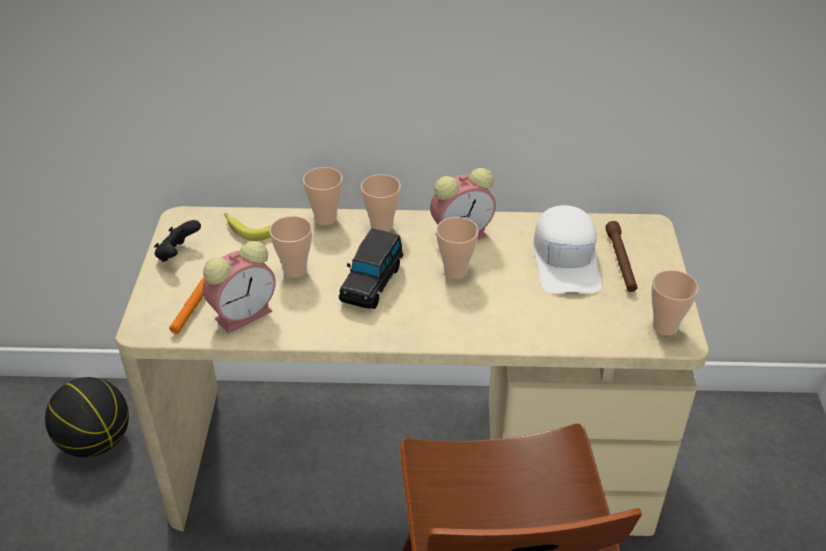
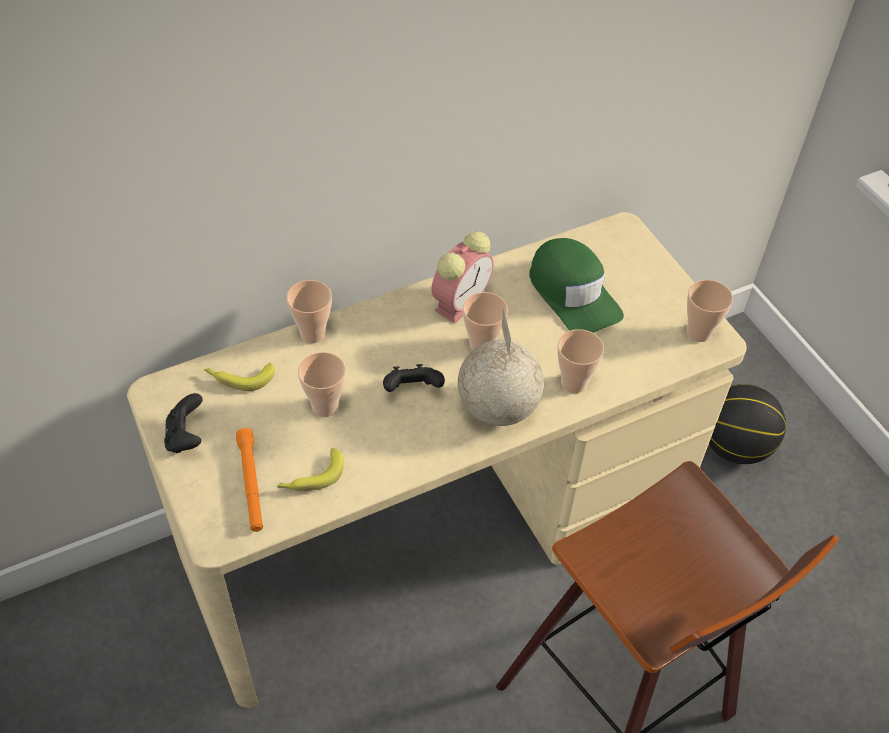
camera: 30 degrees left, 10 degrees up
(96, 441) = (96, 656): basketball -> basketball (734, 446)
(245, 313) = (311, 477): alarm clock -> banana
(372, 282) = (412, 390): black toy car -> black game controller
(381, 226) = (376, 321): cup -> cup (573, 383)
(432, 320) = (497, 409): none -> globe
(566, 259) = (573, 294): white cap -> green cap
(620, 262) = (621, 278): brown flashlight -> none

